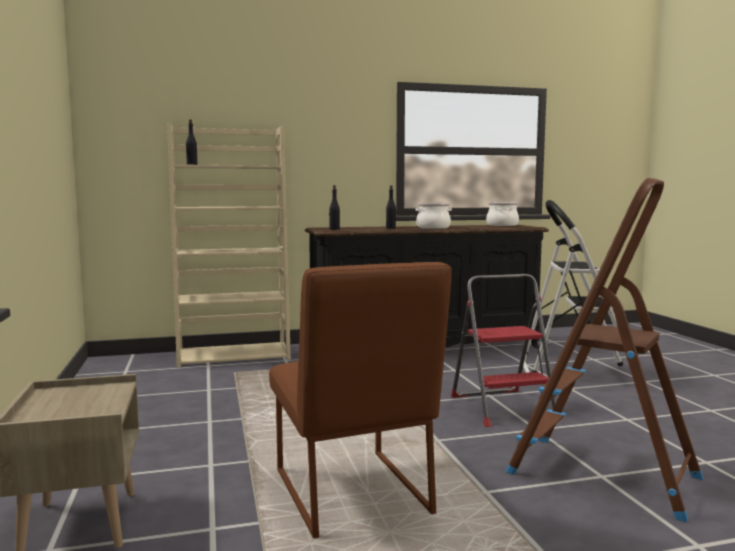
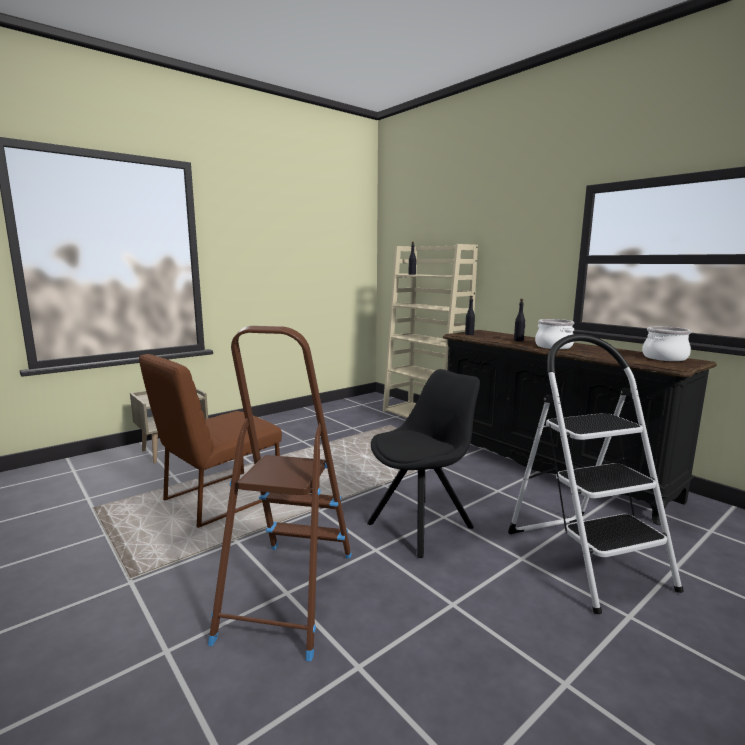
camera: 65 degrees right, 5 degrees up
(501, 405) = (421, 525): red step ladder -> black chair

